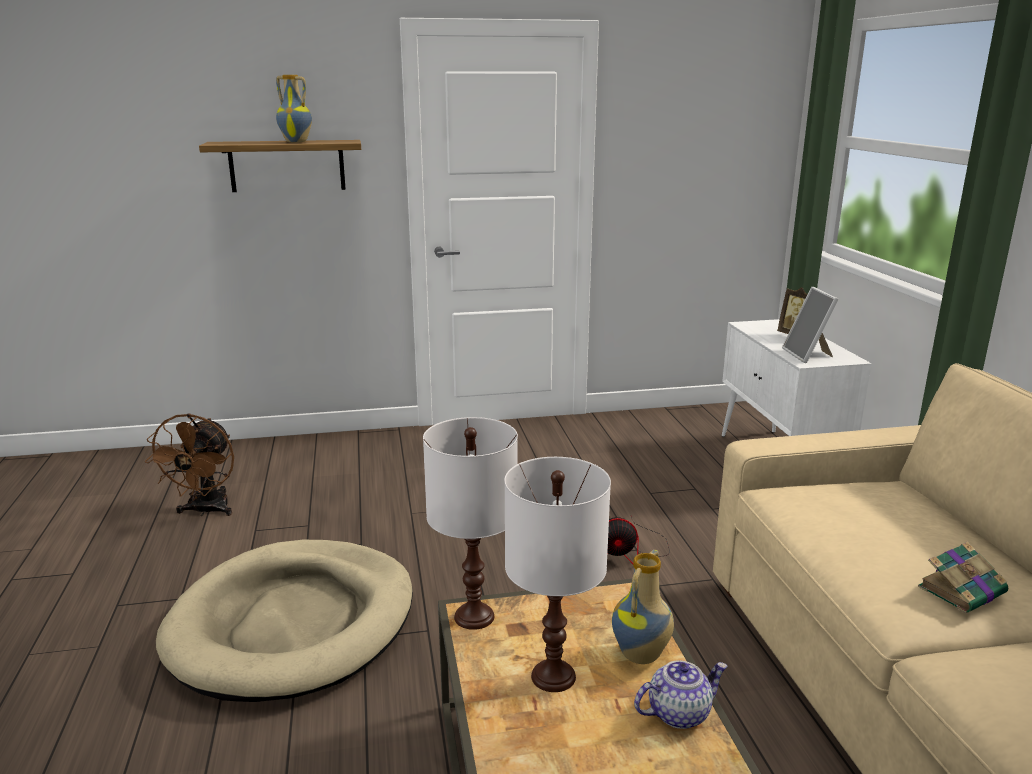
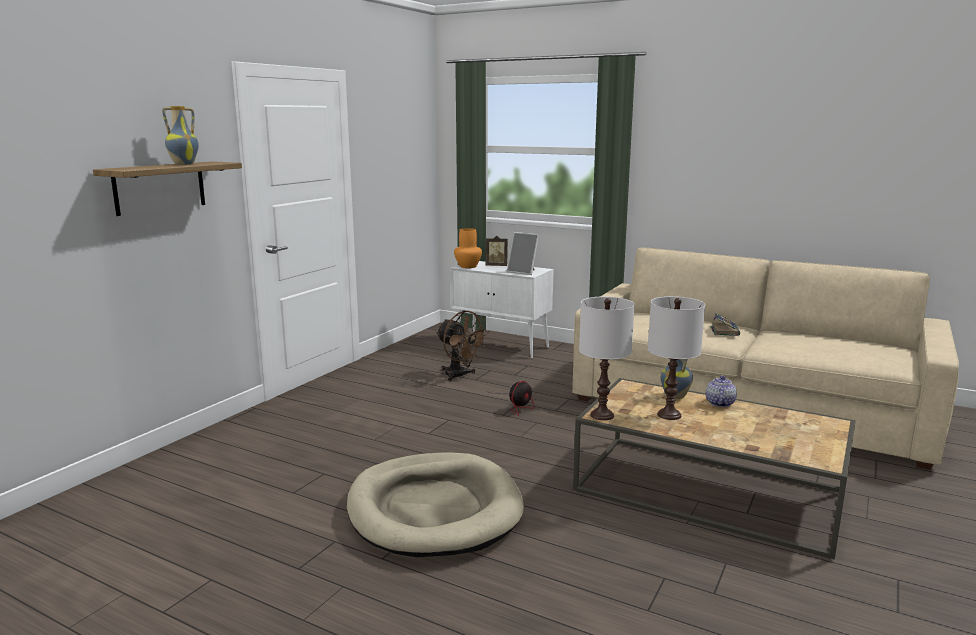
camera: 50 degrees left, 5 degrees down
(206, 511) = (225, 503): brown fan -> brown fan (460, 376)
(754, 326) = (467, 266): none -> orange vase

